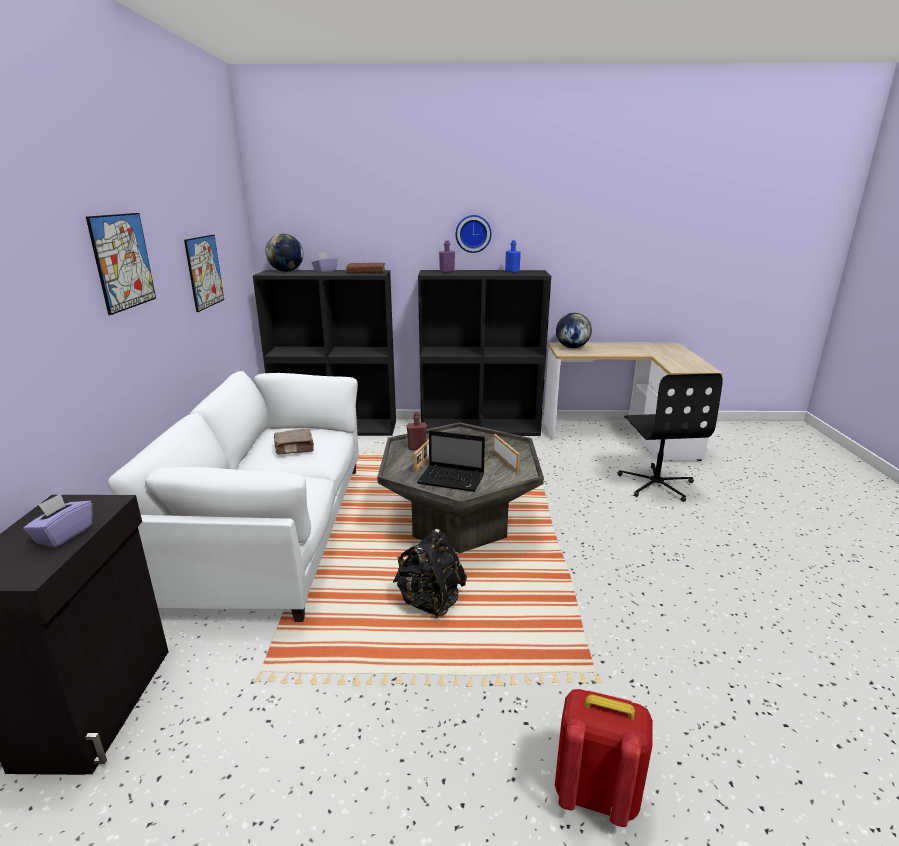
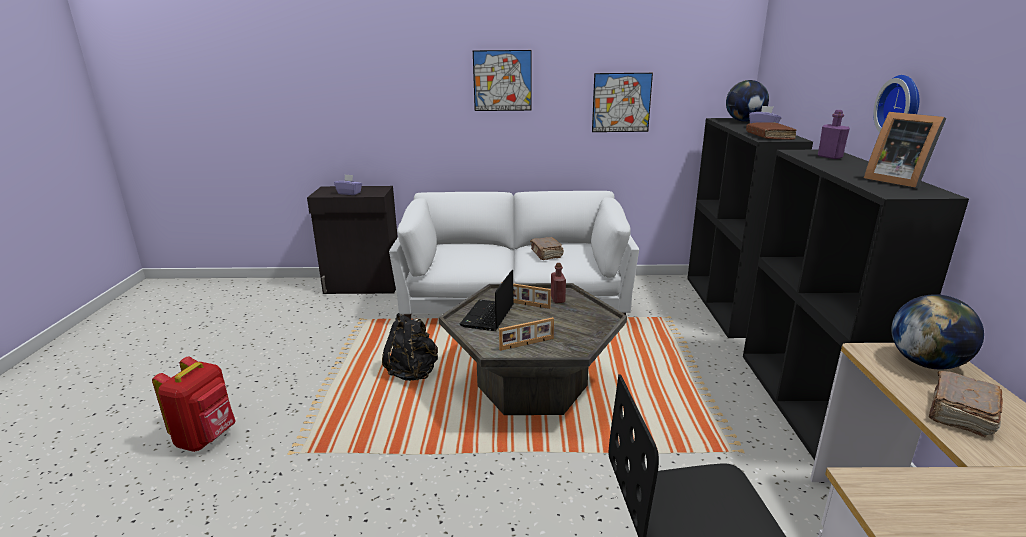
camera: 90 degrees right, 0 degrees up
(512, 271) = (895, 181): blue bottle -> picture frame
(614, 350) = (960, 414): none -> brown book

